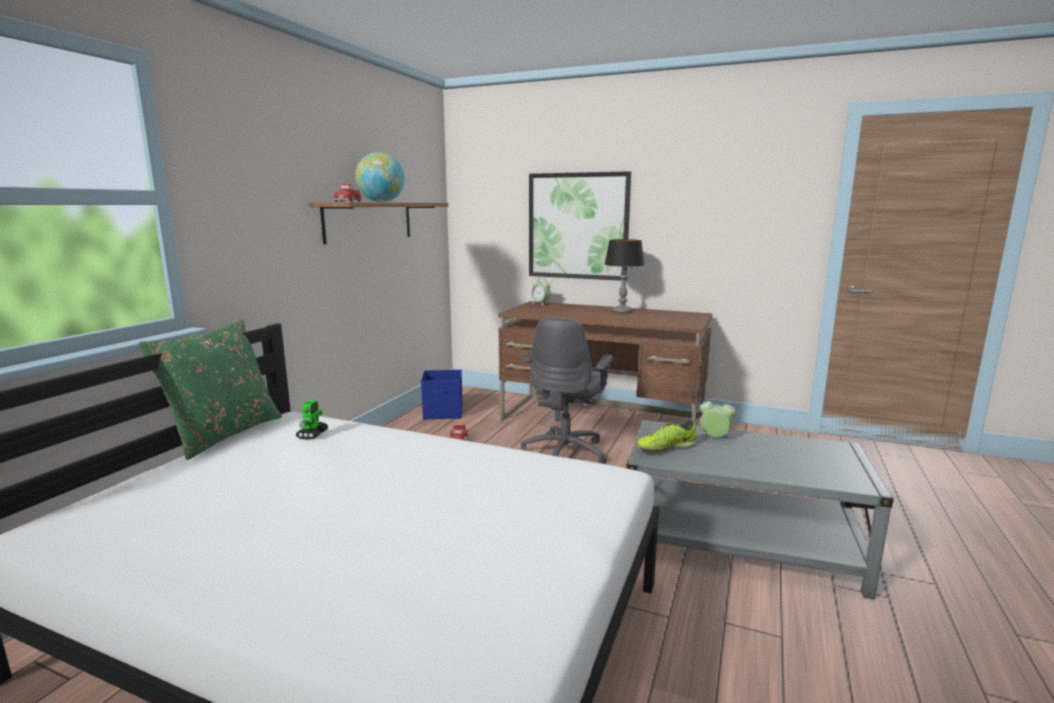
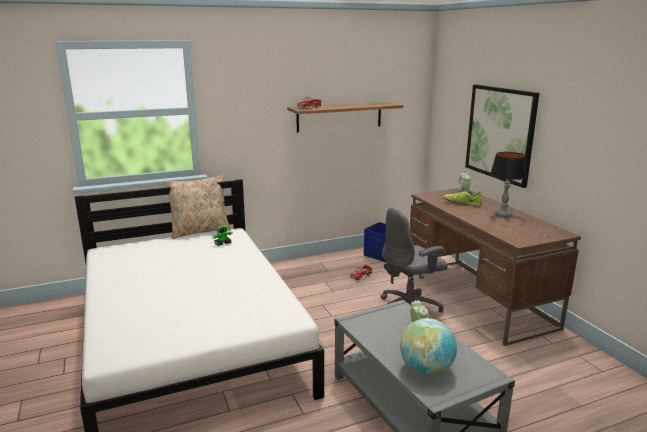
camera: 45 degrees right, 5 degrees up
(224, 434) = (200, 231): green pillow -> beige pillow
(381, 202) = (341, 106): globe -> globe (426, 370)
(665, 448) = (373, 320): shoe -> shoe (462, 203)

